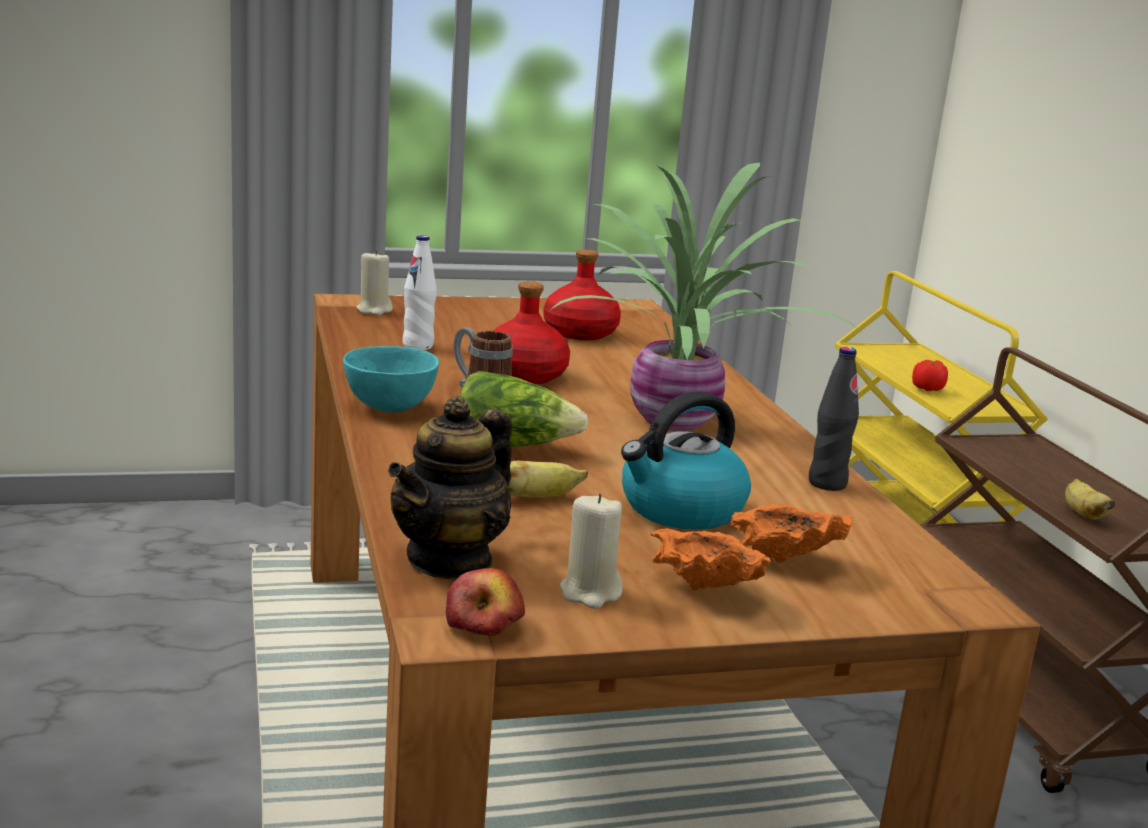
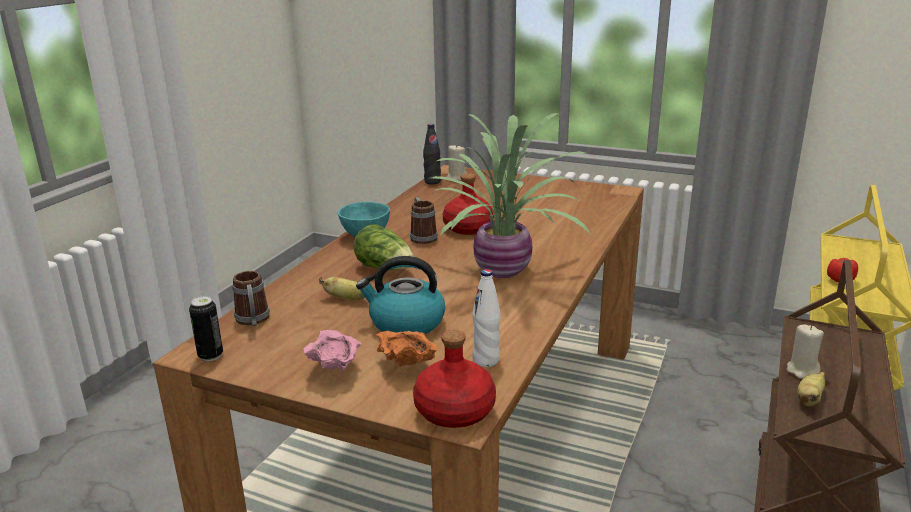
camera: 40 degrees right, 5 degrees up
(418, 346) = (442, 202): white bottle -> white bottle (486, 360)
(450, 560) = (253, 321): teapot -> mug
(484, 624) = (210, 355): apple -> can
(580, 332) = (551, 205): red bottle -> red bottle (455, 410)
(590, 592) = (281, 354): beige candle -> beige candle (802, 370)
(704, 590) = (334, 369): orange bowl -> pink bowl
(827, 483) = (521, 328): black bottle -> black bottle (432, 182)

